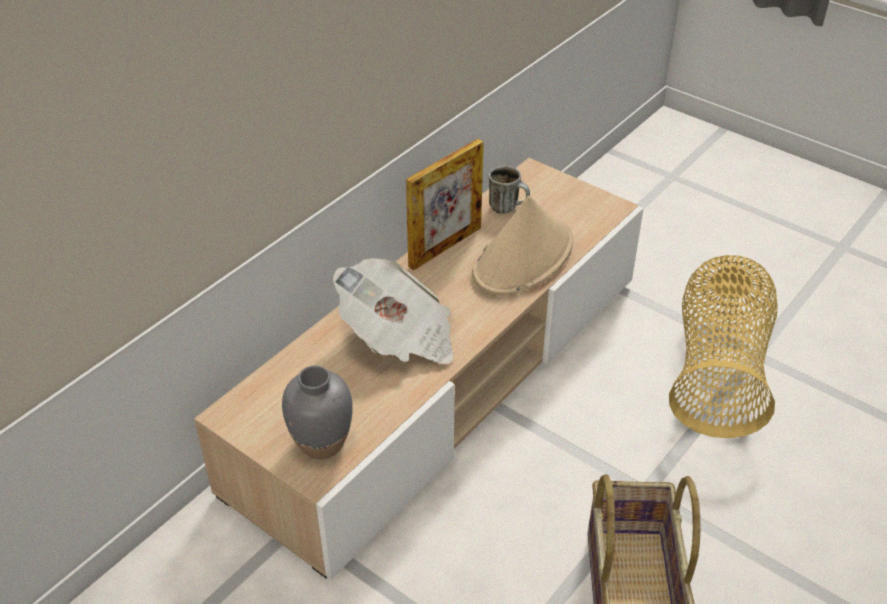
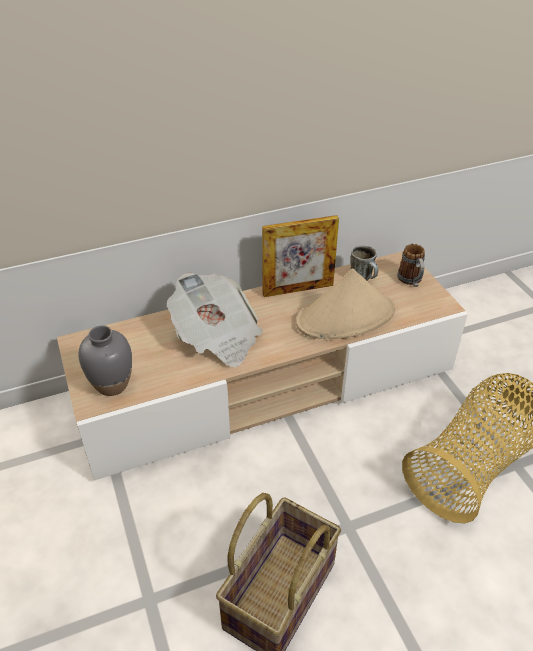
camera: 30 degrees right, 0 degrees up
(560, 192) = (411, 281): none -> mug

